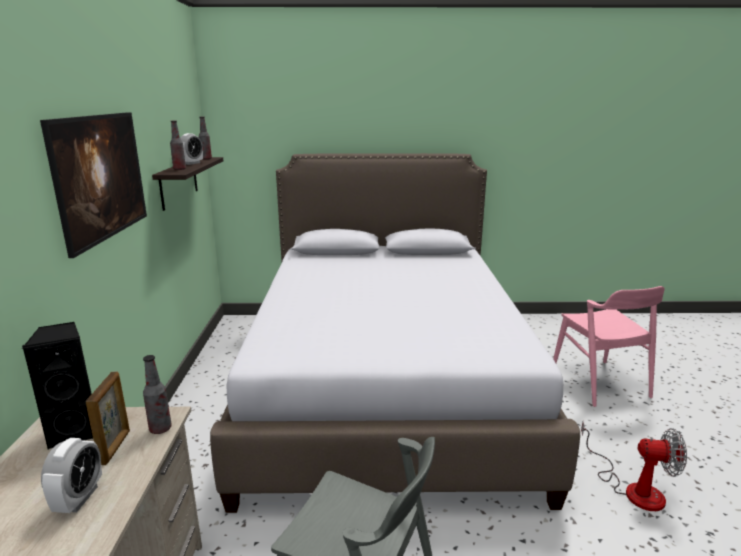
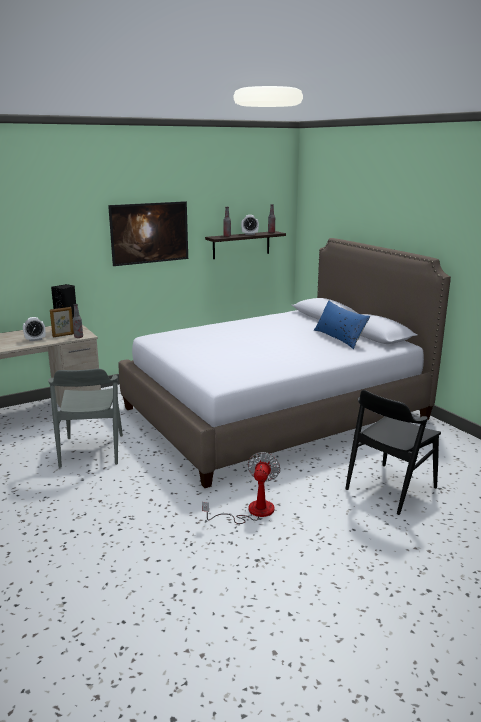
camera: 60 degrees right, 0 degrees up
(419, 263) = (339, 338): none -> blue pillow
(599, 383) = (390, 488): pink chair -> black chair
(633, 488) = (252, 511): fan -> fan turned 150 degrees counterclockwise

